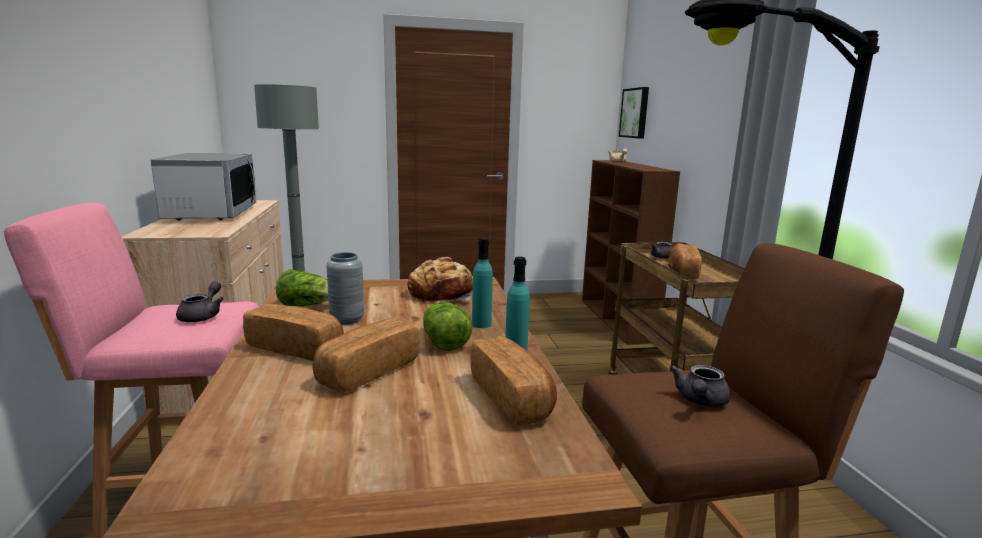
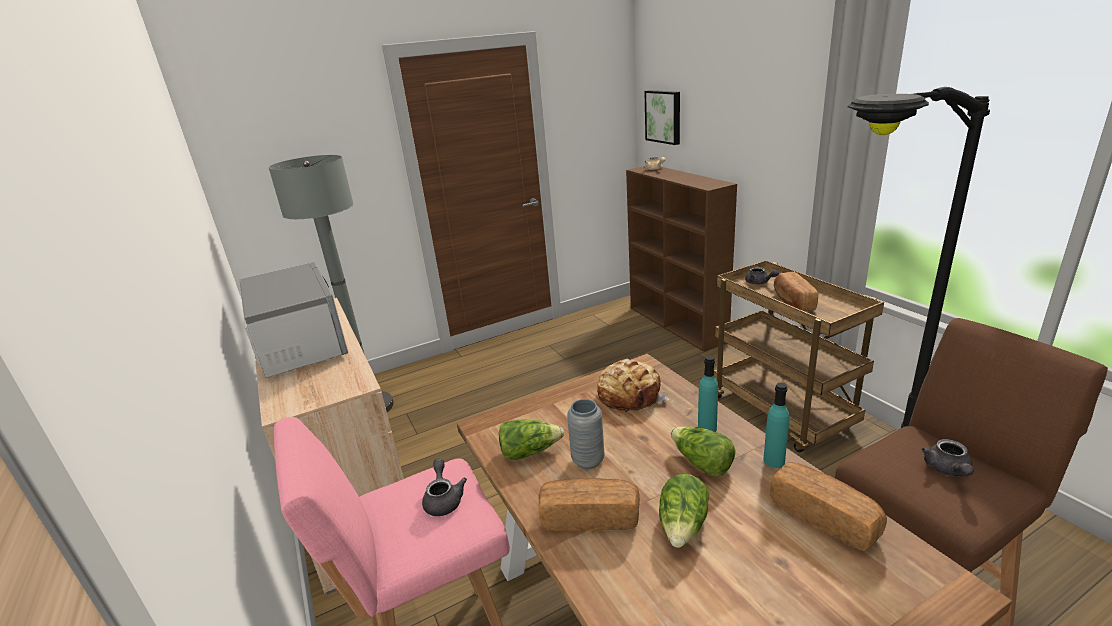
camera: 15 degrees left, 10 degrees up
(367, 372) = (683, 526): bread -> lettuce

